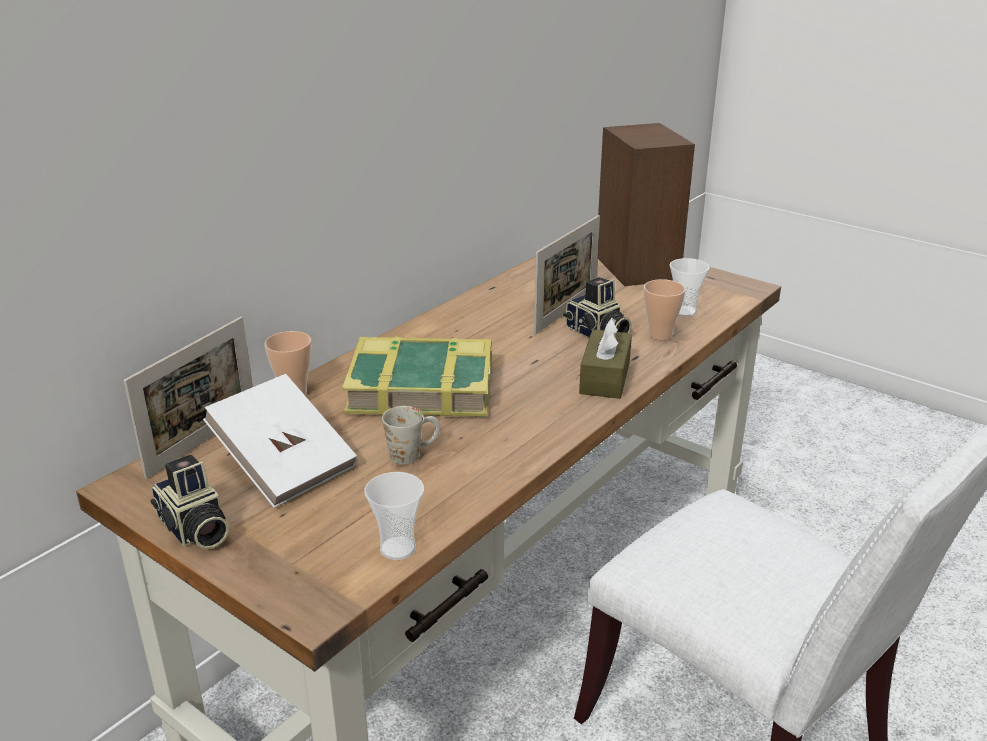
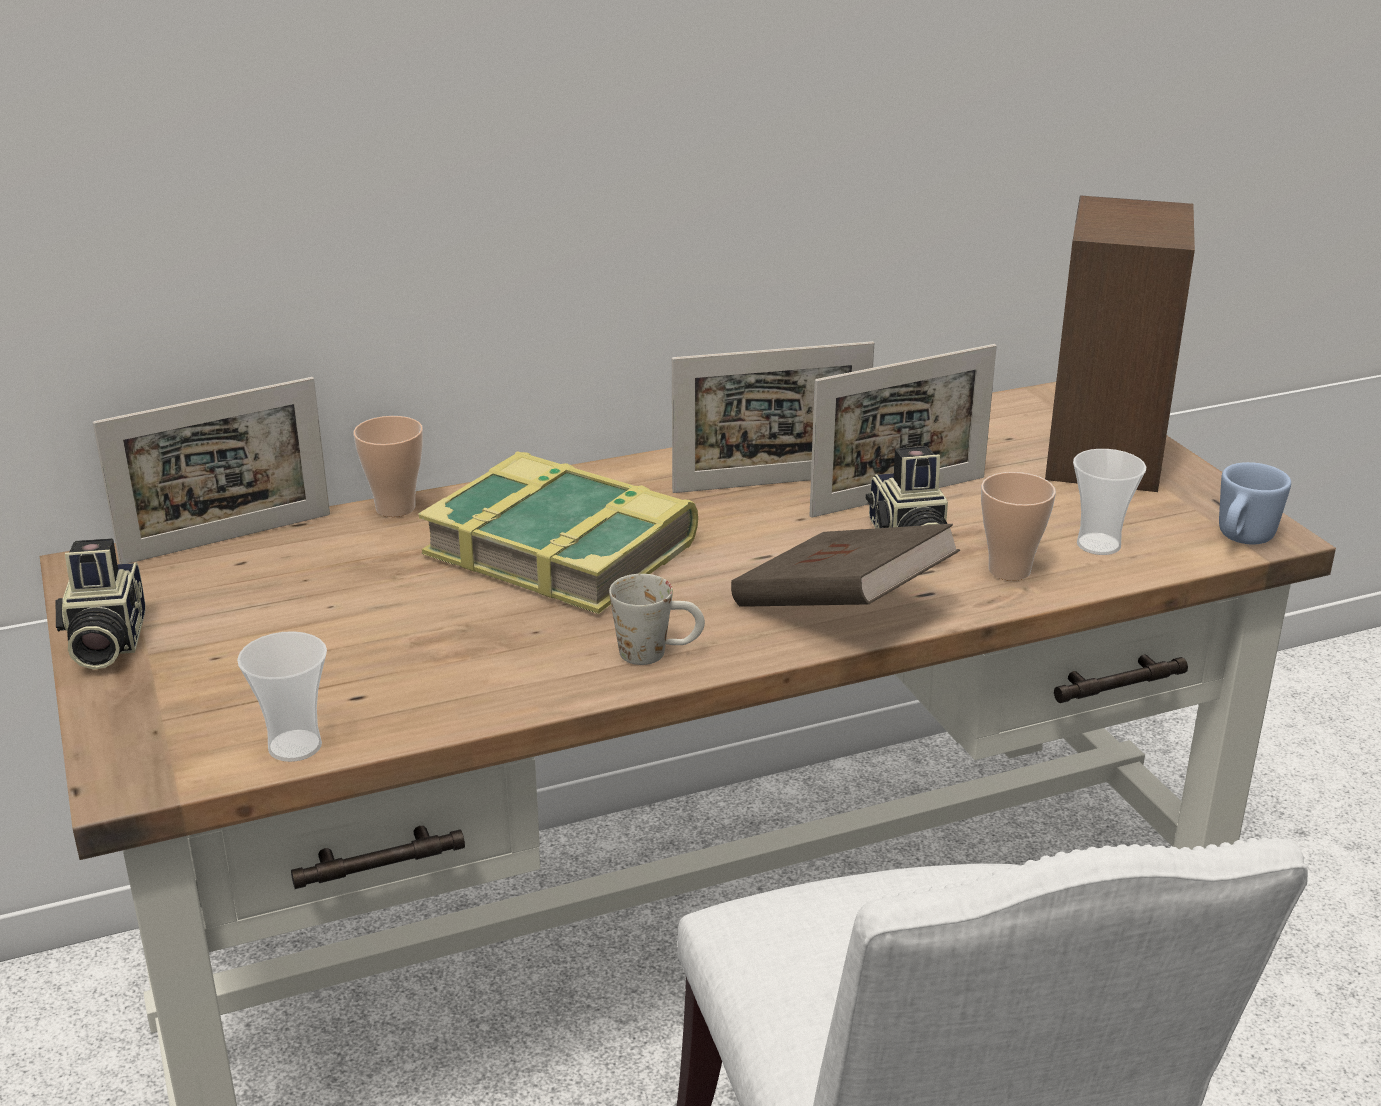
camera: 30 degrees right, 0 degrees up
(285, 465) = (283, 598): white book -> none
(413, 453) = (450, 633): white mug -> white mug (657, 653)
(493, 322) = (770, 483): none -> picture frame
(605, 377) = (840, 610): brown tissue box -> brown book
(741, 292) = (1241, 539): none -> blue mug

